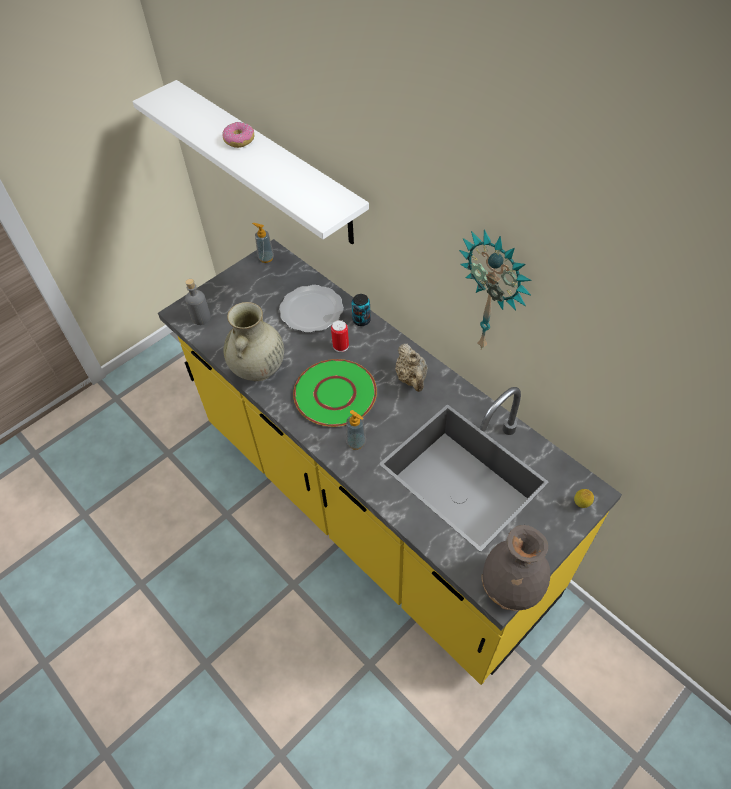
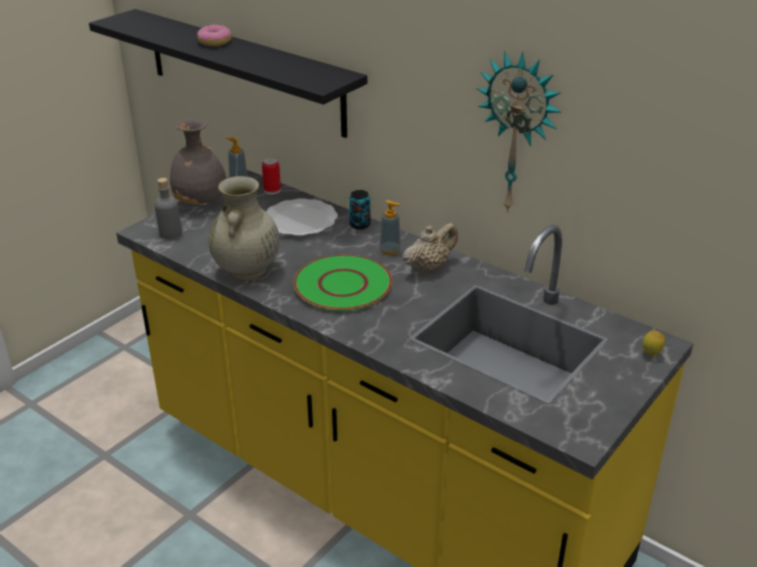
camera: 10 degrees left, 20 degrees down
(268, 162) = (243, 71): white shelf -> black shelf
(340, 346) = (340, 246): can -> can (272, 190)
(356, 442) = (377, 323): soap dispenser -> soap dispenser (390, 250)
(411, 379) = (429, 267): beige teapot -> beige teapot turned 105 degrees counterclockwise
(512, 587) = (595, 431): grey vase -> grey vase (201, 204)

